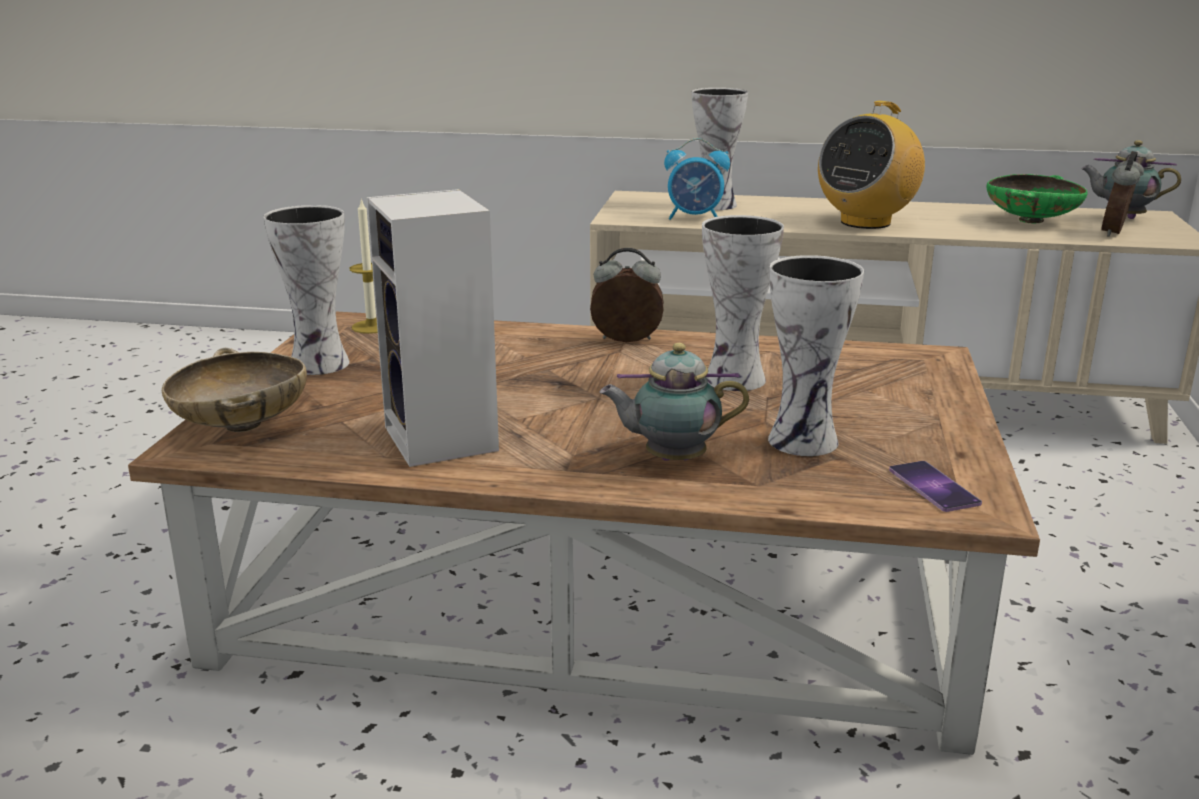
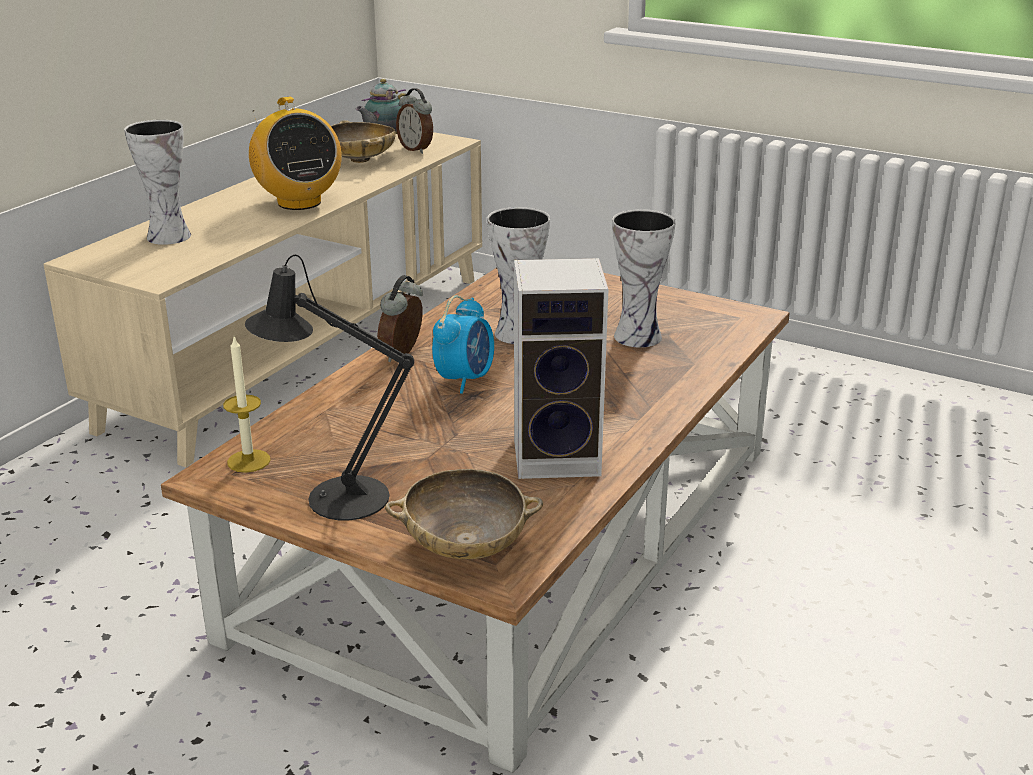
camera: 70 degrees left, 5 degrees up
(317, 365) = (336, 498): vase -> black table lamp
(670, 459) = (642, 381): teapot -> none
(695, 218) = (201, 252): alarm clock -> alarm clock (465, 379)
(933, 486) = (720, 319): phone -> none
(1032, 221) = (360, 160): green bowl -> beige bowl

